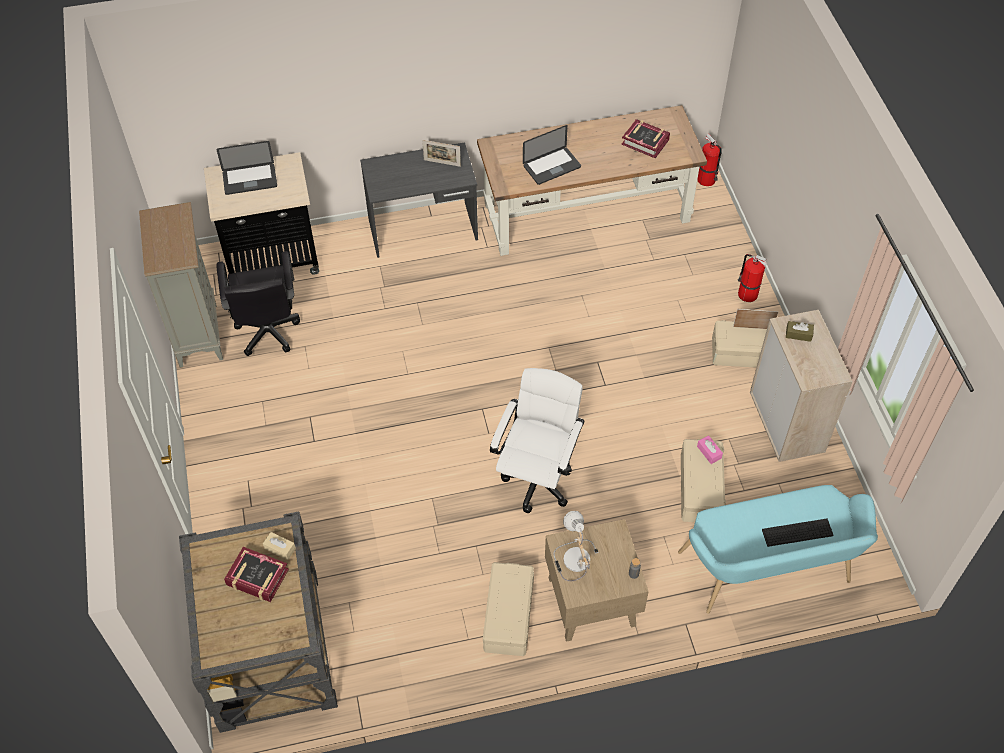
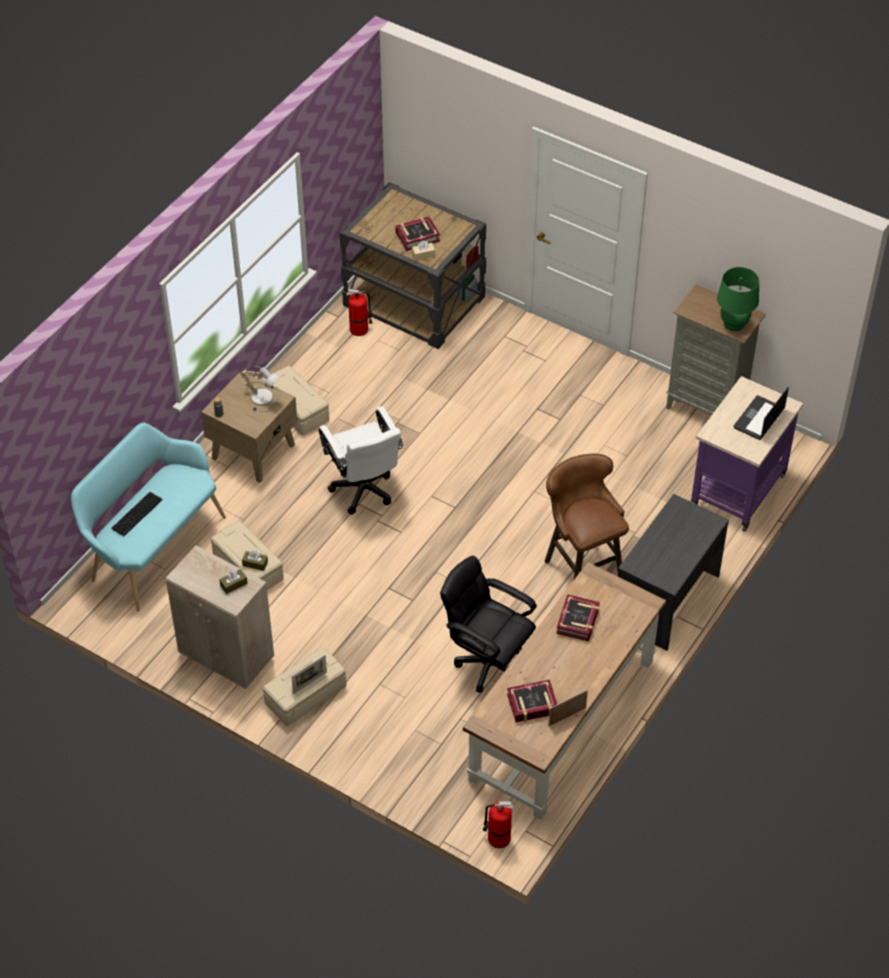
camera: 135 degrees right, 5 degrees down
(173, 220) = (734, 324): none -> green table lamp
(269, 336) = (660, 443): black office chair -> black office chair (486, 665)
(273, 259) = (738, 493): black cart -> purple cart
(442, 163) = (666, 564): picture frame -> picture frame (567, 716)
(450, 292) = (581, 568): none -> brown stool
(552, 166) = (578, 621): laptop -> book
(709, 452) = (255, 564): pink tissue box -> brown tissue box
(746, 294) = (355, 747): fire extinguisher -> fire extinguisher (360, 329)

